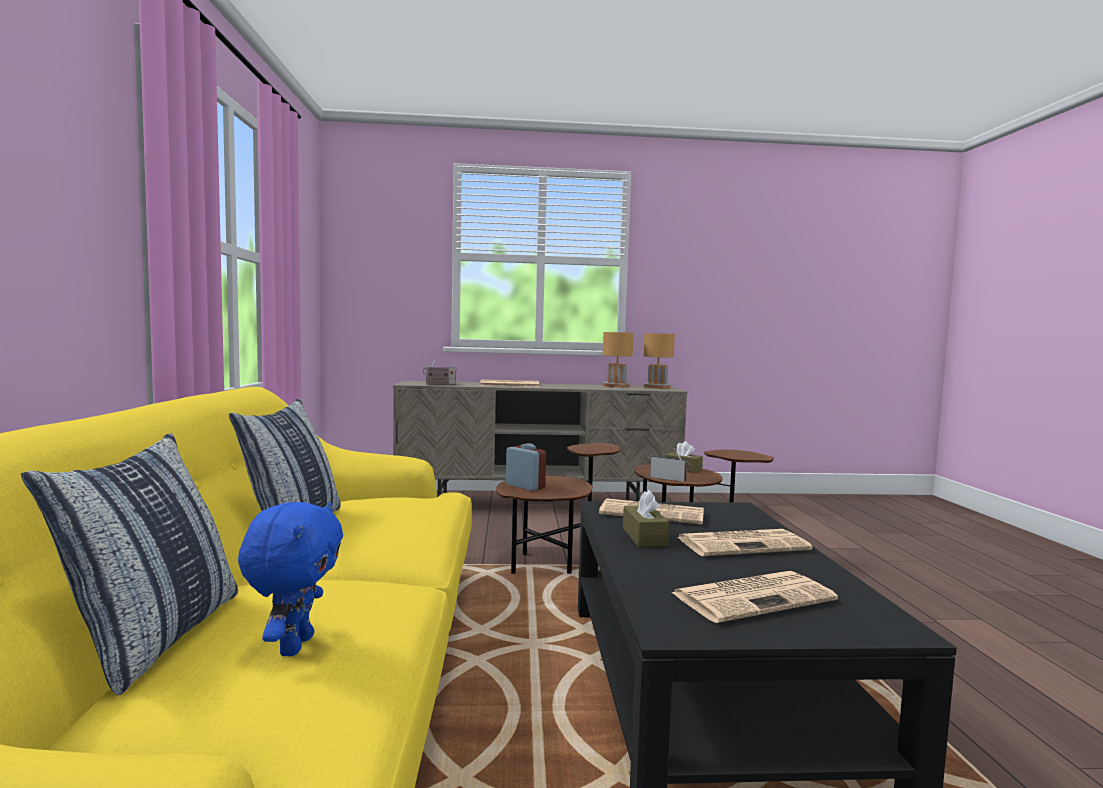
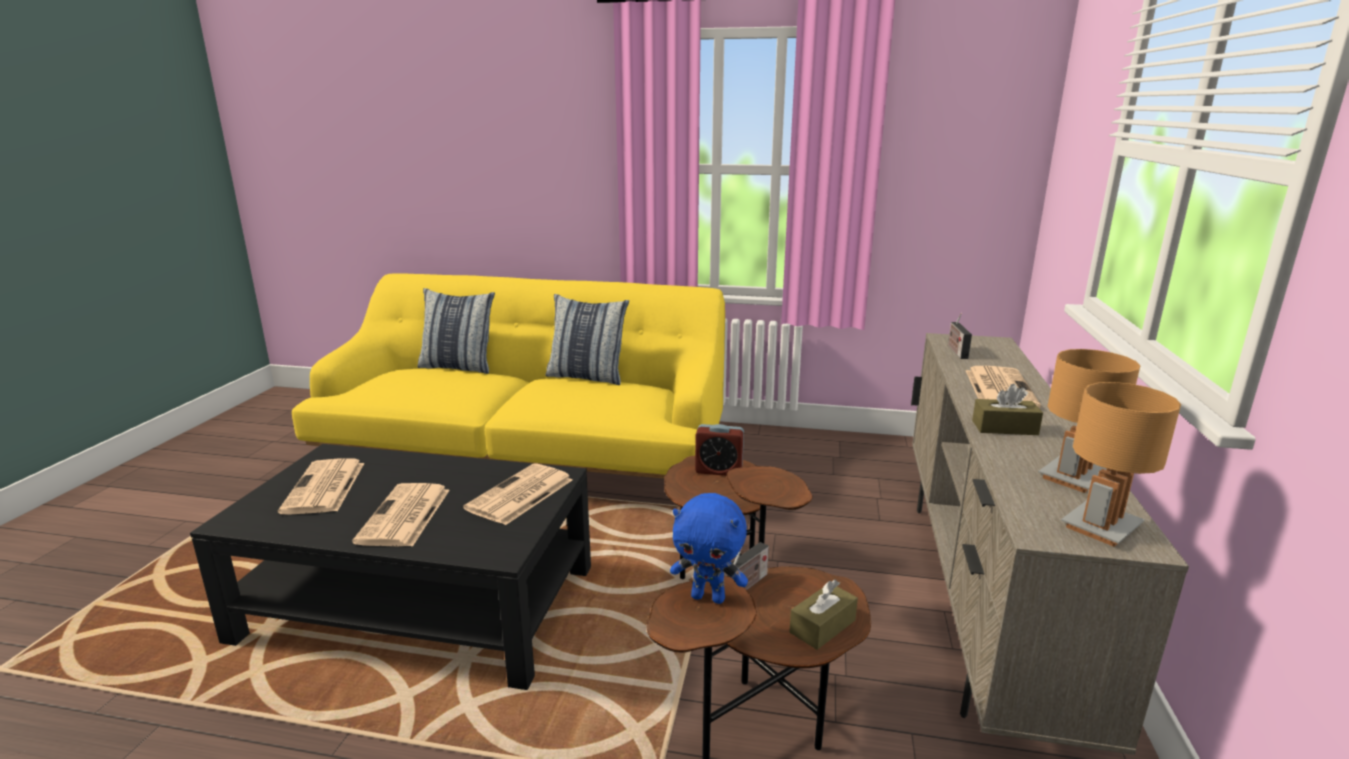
camera: 105 degrees right, 15 degrees up
(294, 645) = (417, 383): blue plush toy -> blue plush toy (709, 597)
(525, 486) = (718, 470): alarm clock -> alarm clock turned 45 degrees clockwise
(644, 537) = (463, 476): brown tissue box -> brown tissue box (1004, 428)

